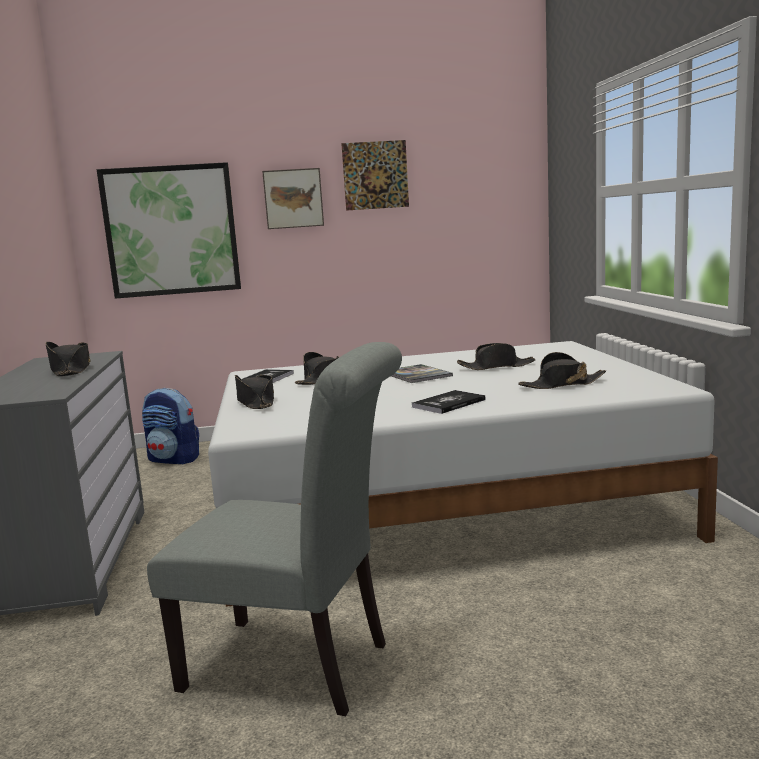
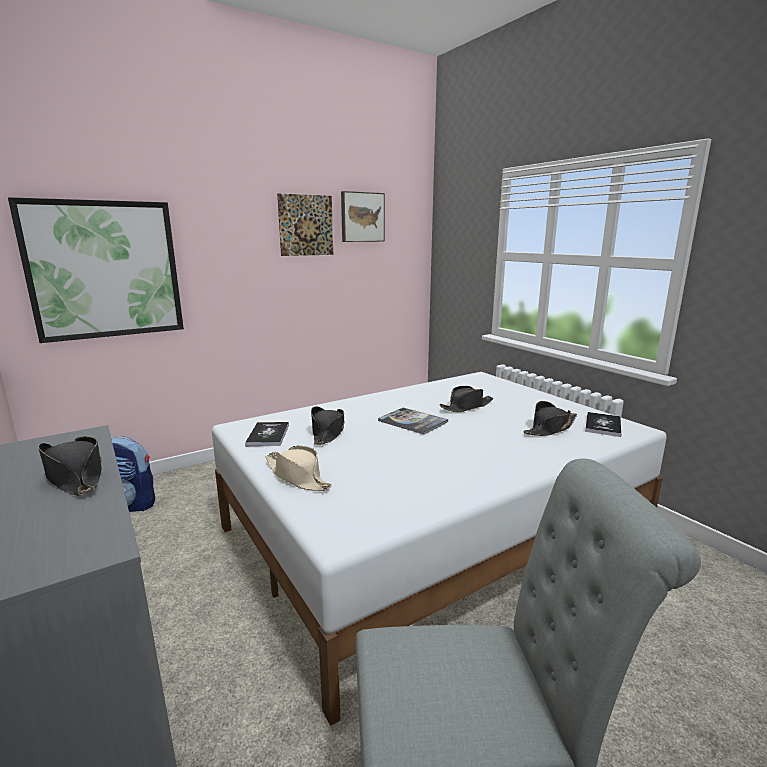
camera: 25 degrees left, 5 degrees up
(256, 402) = (297, 477): black hat -> beige hat
(293, 198) = (233, 242): picture -> picture (362, 217)
(448, 403) = (493, 463): book -> book (603, 425)

